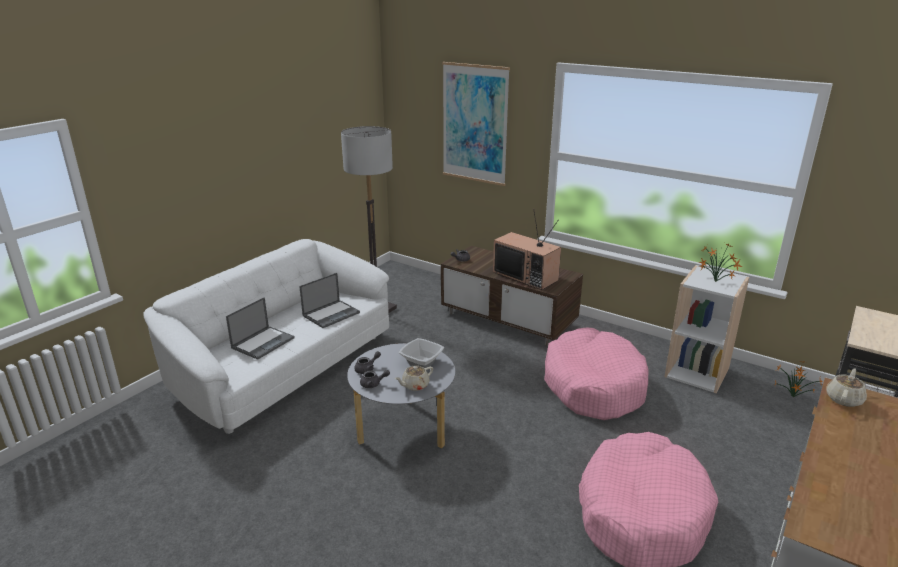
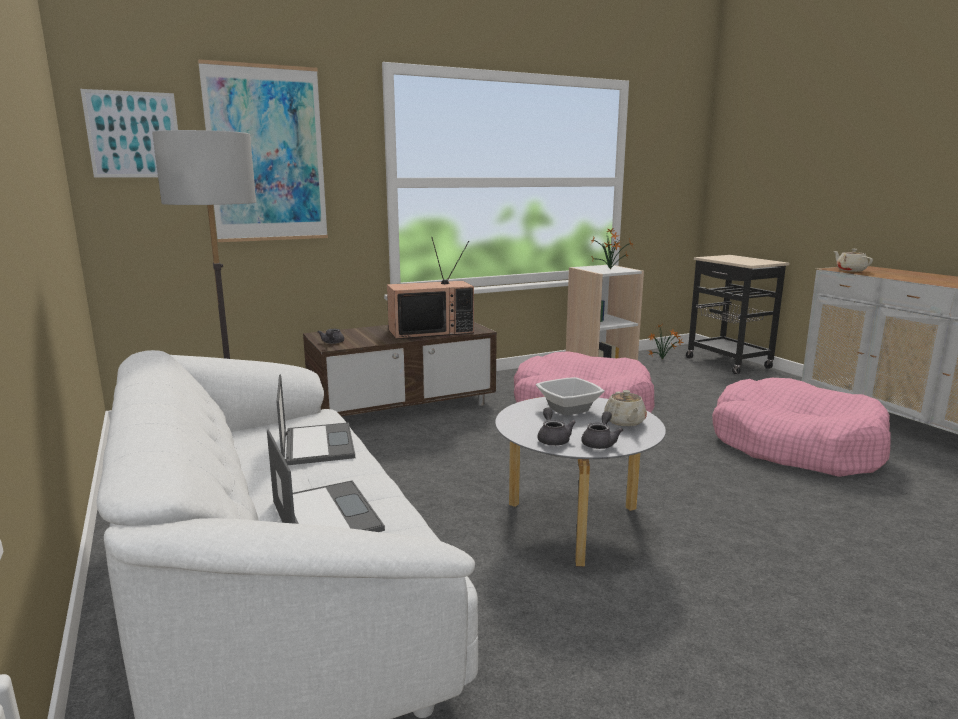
camera: 60 degrees left, 10 degrees down
(411, 104) = (134, 135): none -> picture

